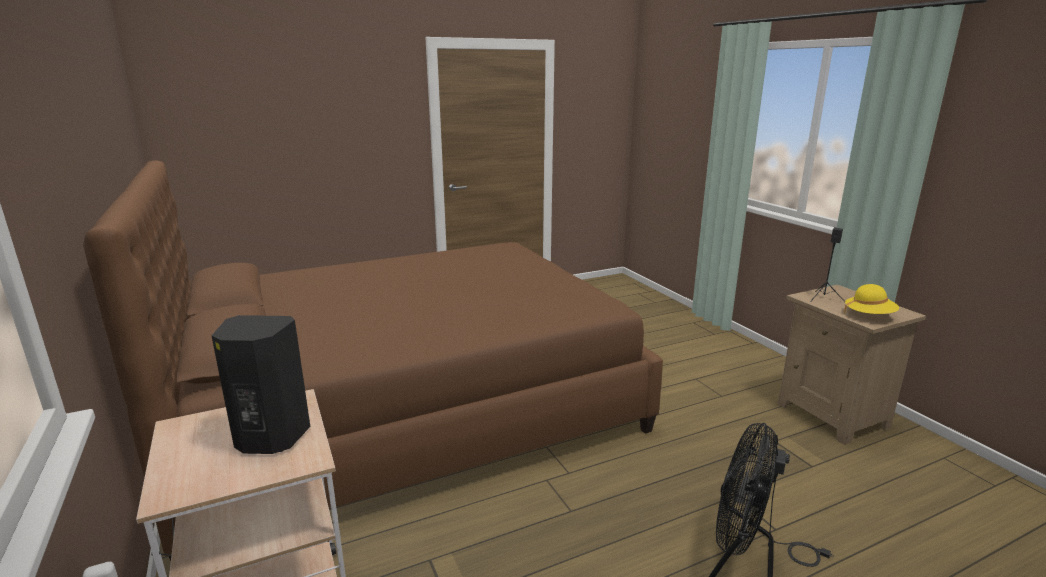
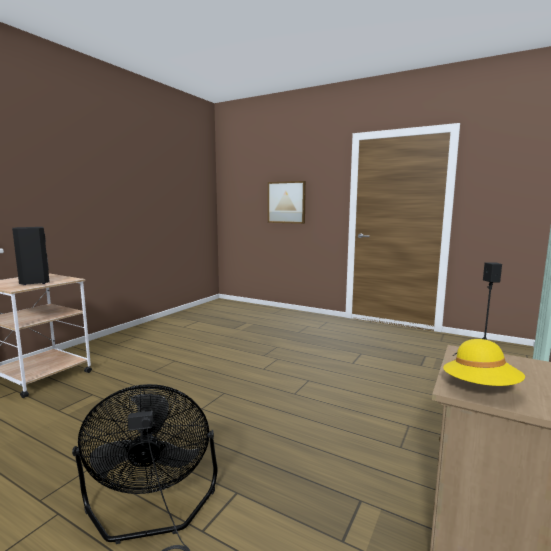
camera: 55 degrees right, 10 degrees down
(323, 146) = (286, 202): none -> picture
(407, 409) = (220, 347): brown bed -> none

